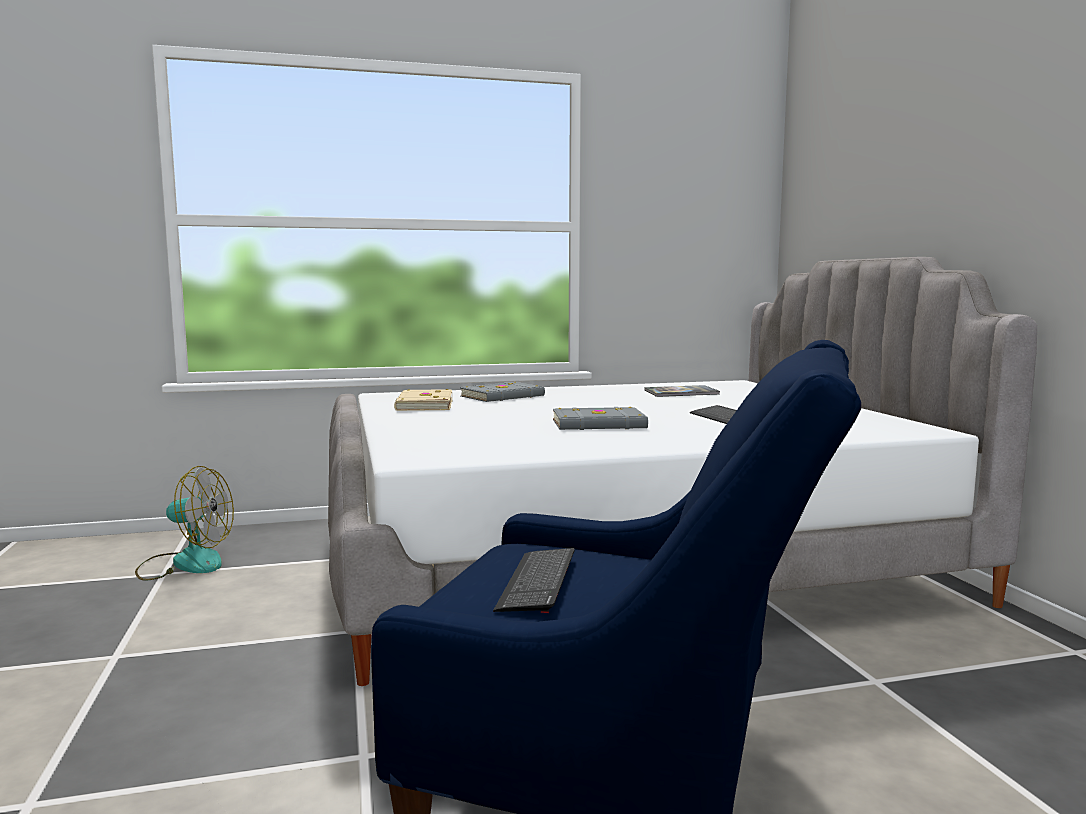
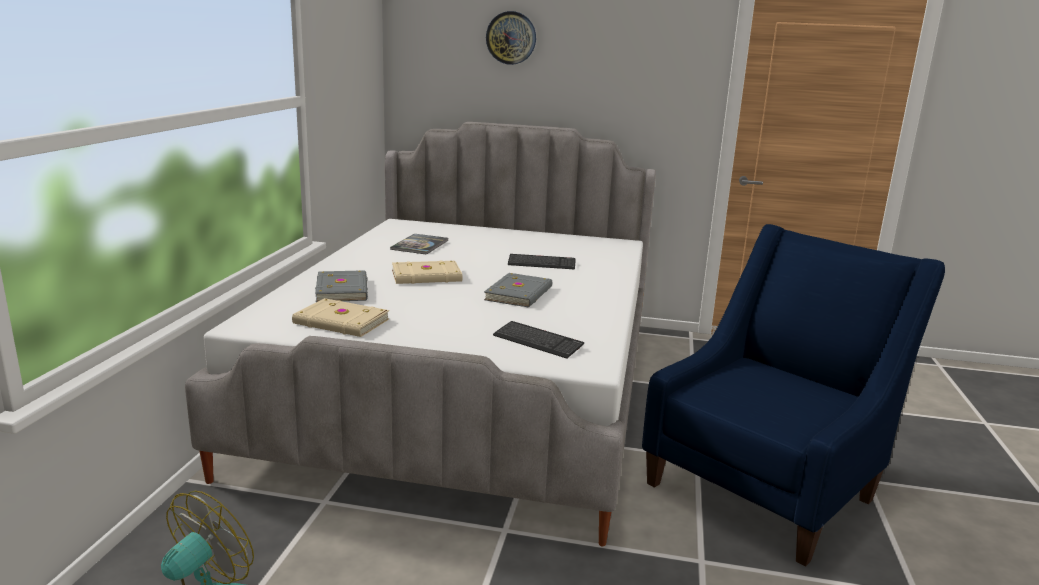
camera: 65 degrees left, 10 degrees up
(537, 582) = (760, 400): keyboard -> keyboard (537, 341)
(587, 403) = (427, 276): none -> beige book
(881, 143) = (511, 38): none -> wall clock

